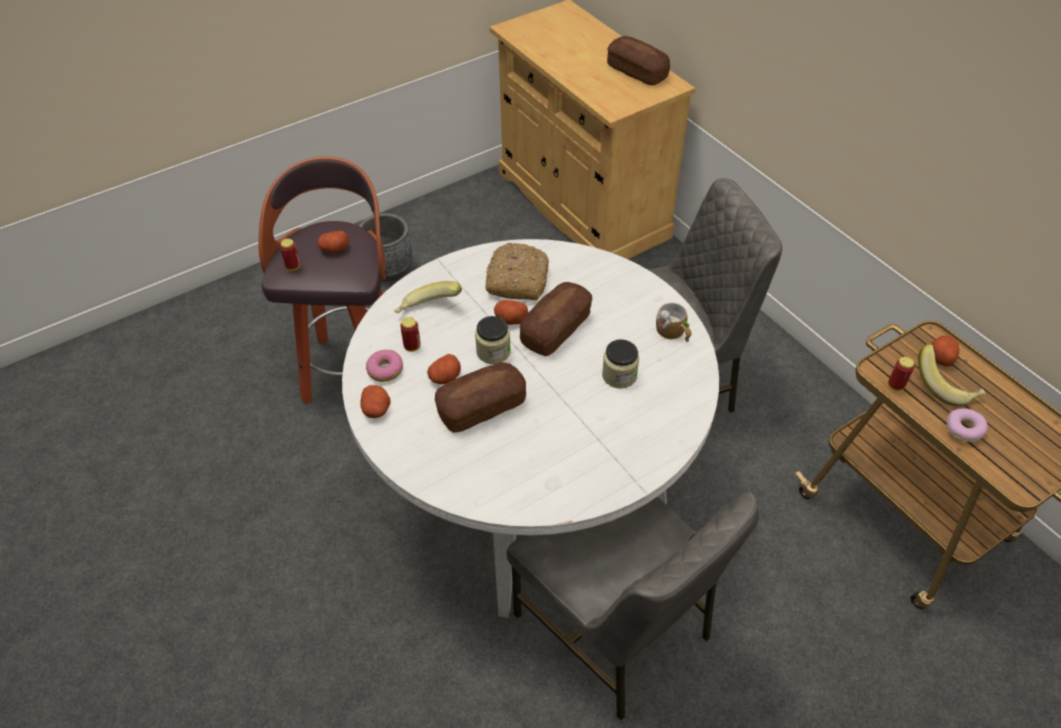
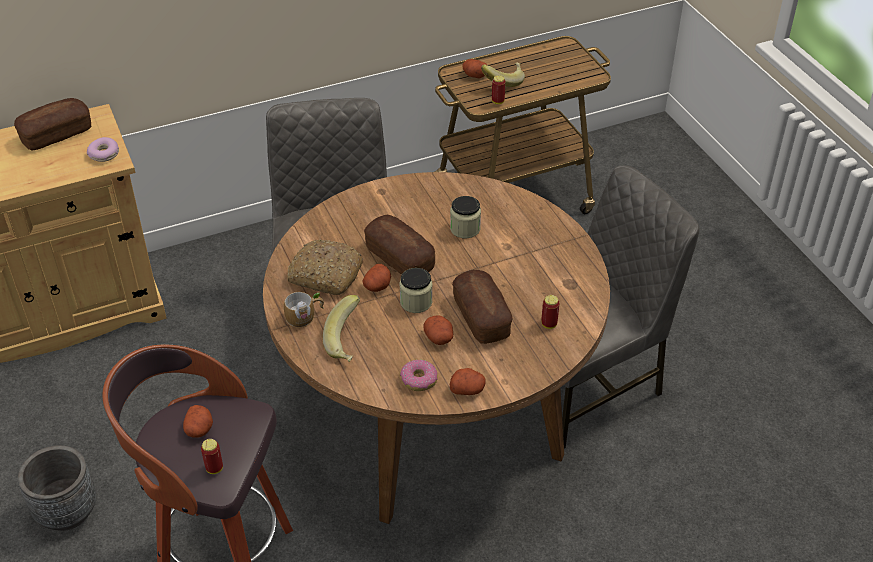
camera: 80 degrees left, 5 degrees down
(412, 347) = (393, 358): can -> can (549, 324)
(531, 493) = (436, 419): white dining table -> brown dining table
(673, 333) = (425, 190): mug -> mug (305, 317)
(964, 429) = (544, 83): donut -> donut (104, 154)

